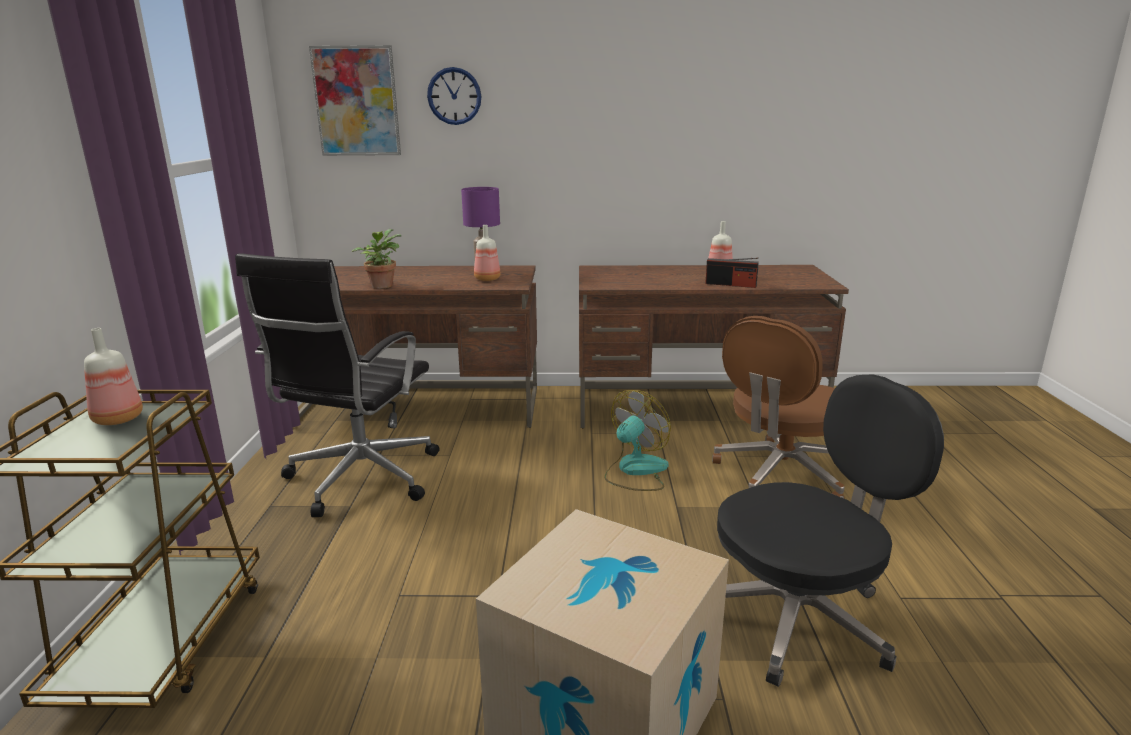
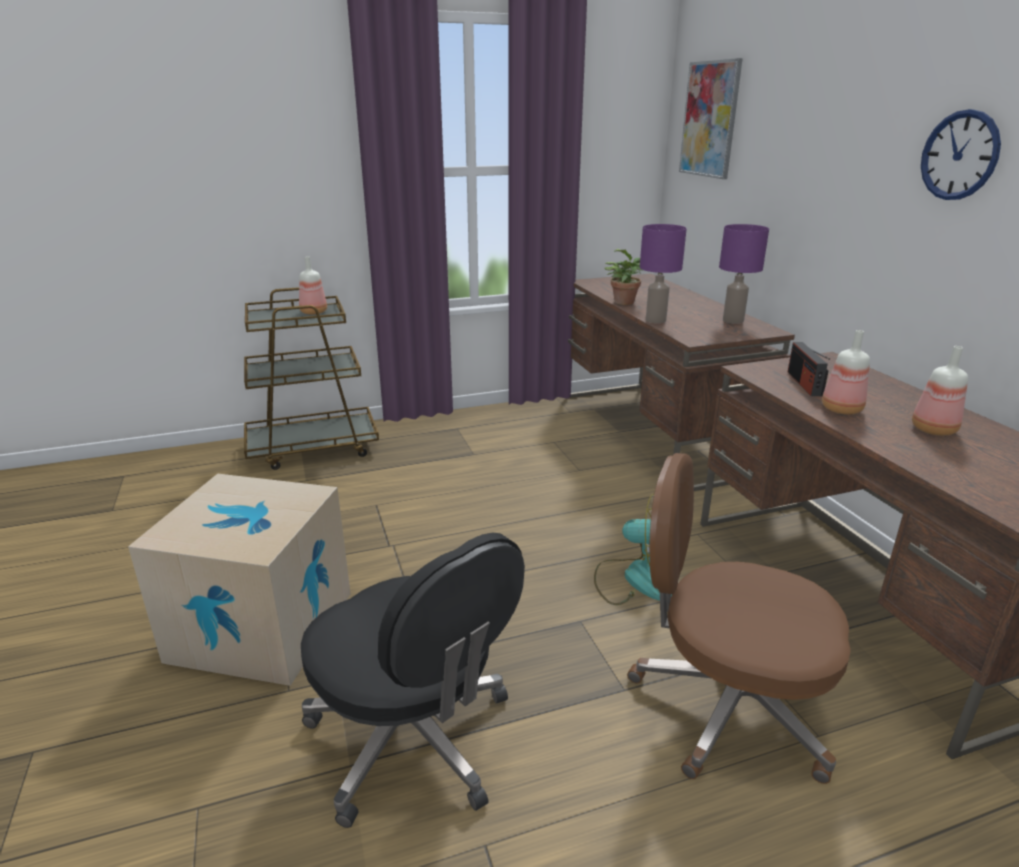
camera: 70 degrees right, 5 degrees up
(360, 479) = (512, 446): black office chair -> none
(451, 286) = (656, 320): none -> purple table lamp
(454, 96) = (776, 116): wall clock -> wall clock (959, 155)
(486, 279) = (700, 327): bottle -> bottle (840, 409)
(731, 284) = (886, 442): radio -> radio (804, 383)

